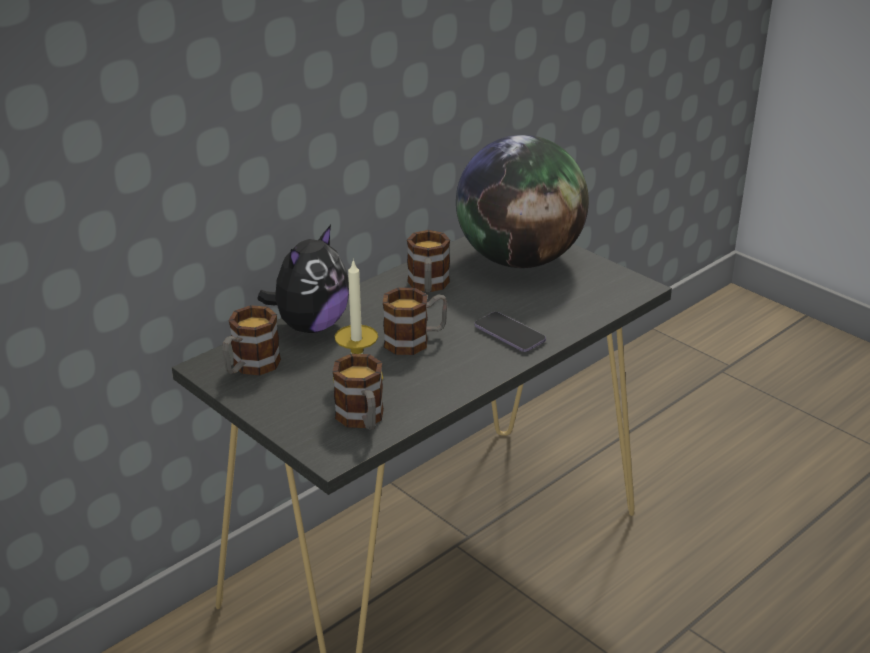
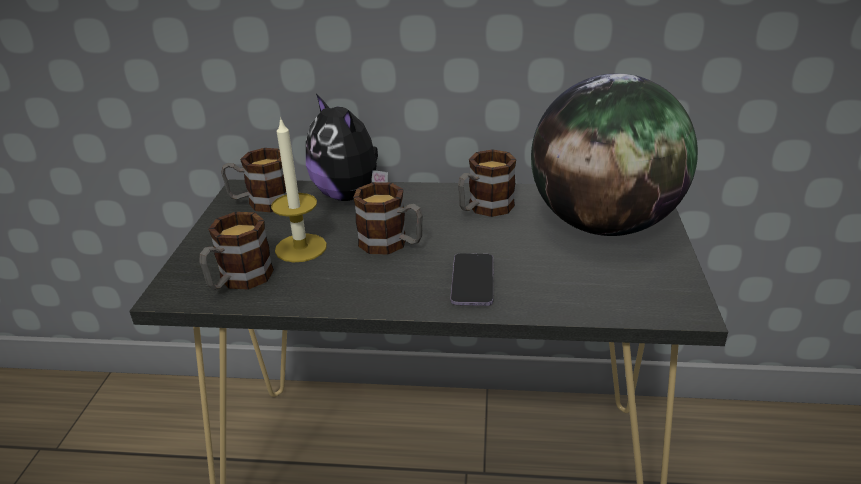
camera: 50 degrees right, 0 degrees up
(310, 325) = (349, 195): plush toy -> plush toy turned 60 degrees clockwise

